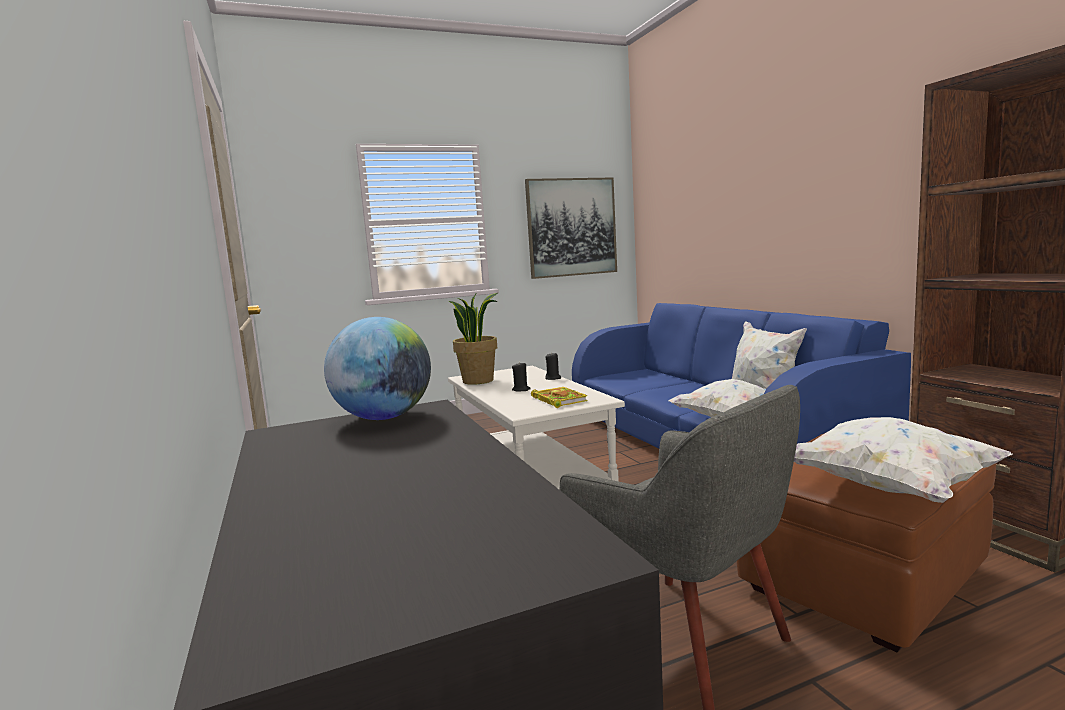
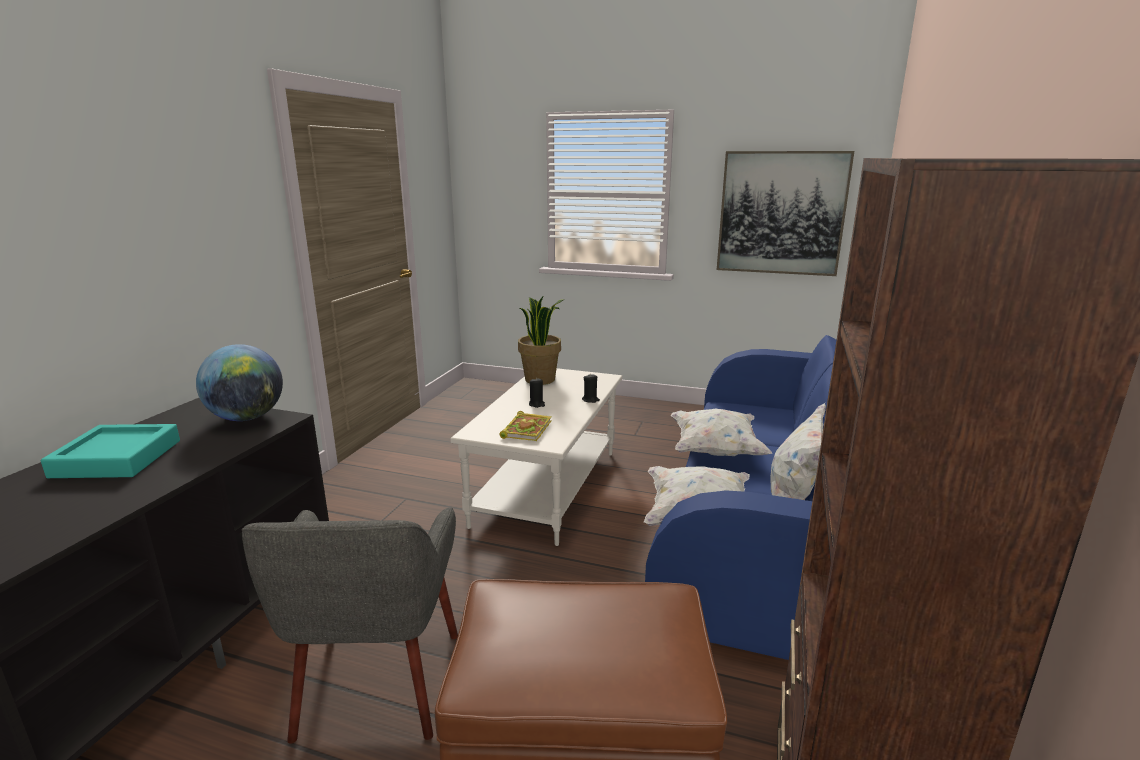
camera: 40 degrees right, 10 degrees up
(344, 473) = (117, 458): none -> turquoise tray
(887, 488) = (507, 668): white pillow -> white pillow (715, 450)

